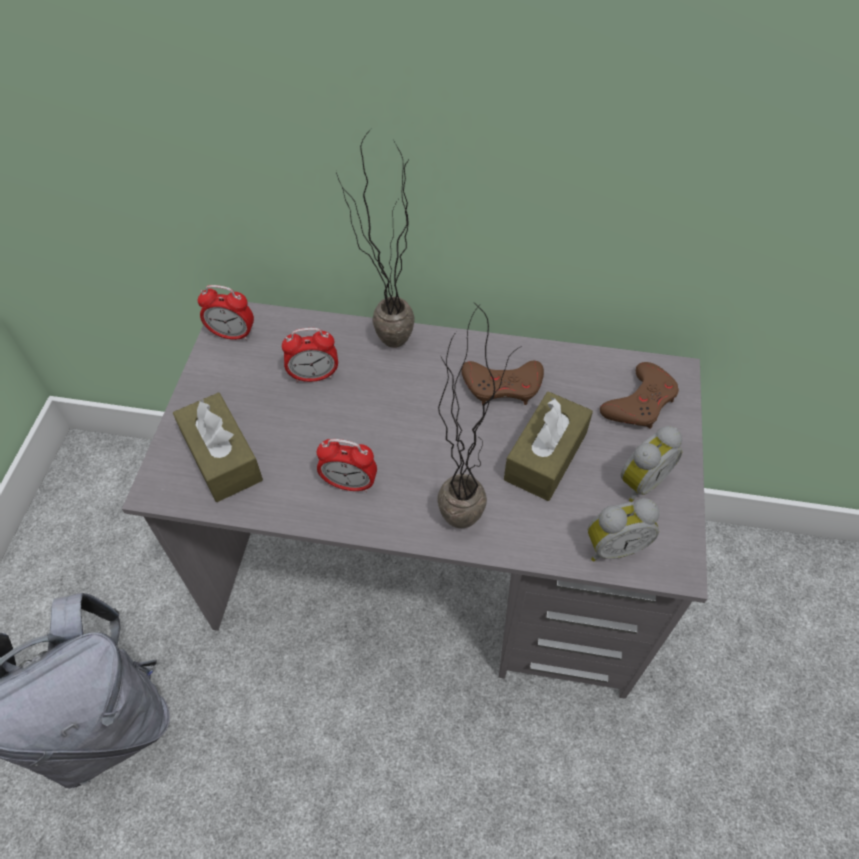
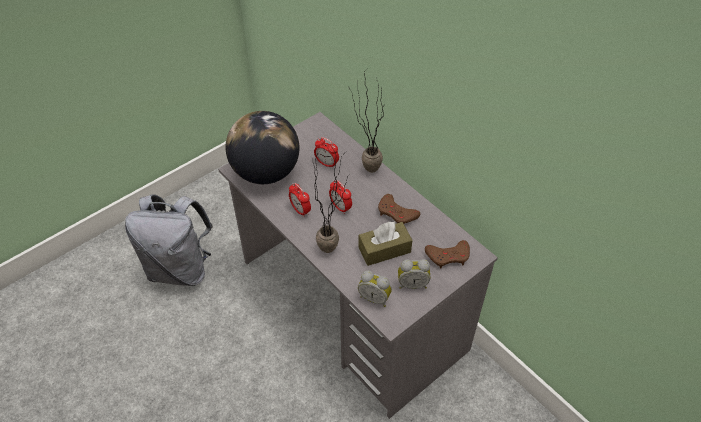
camera: 40 degrees right, 5 degrees down
(222, 457) = (266, 172): brown tissue box -> globe
(232, 334) = (312, 129): alarm clock -> alarm clock (340, 207)

